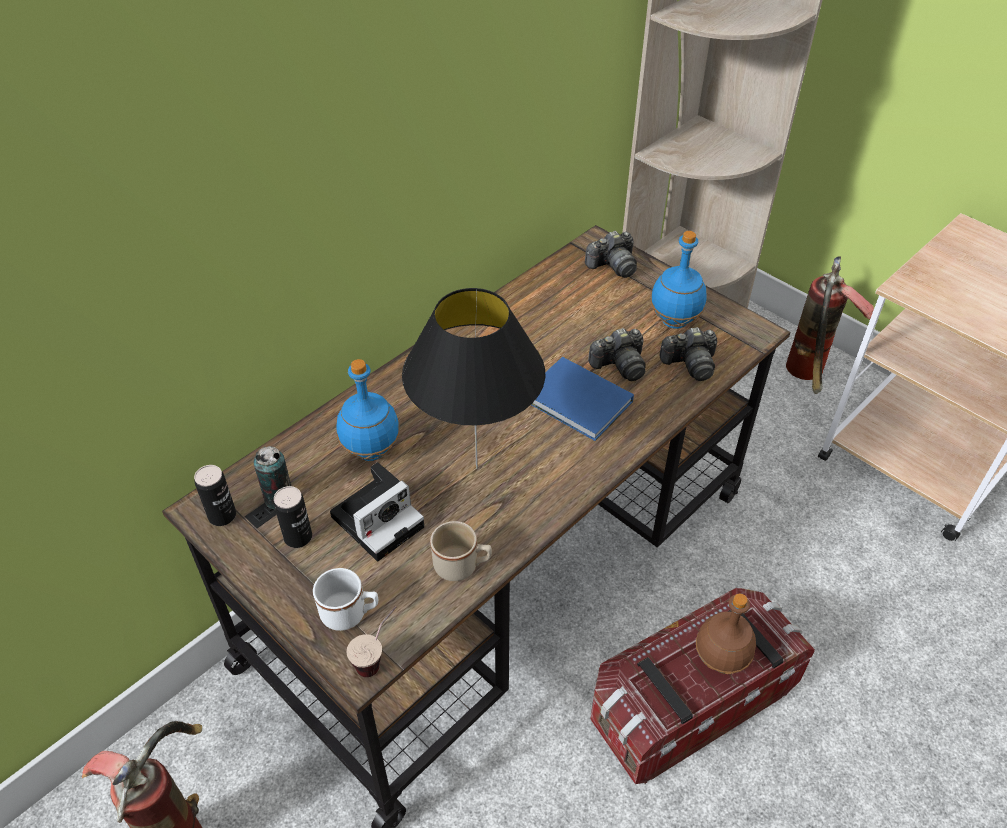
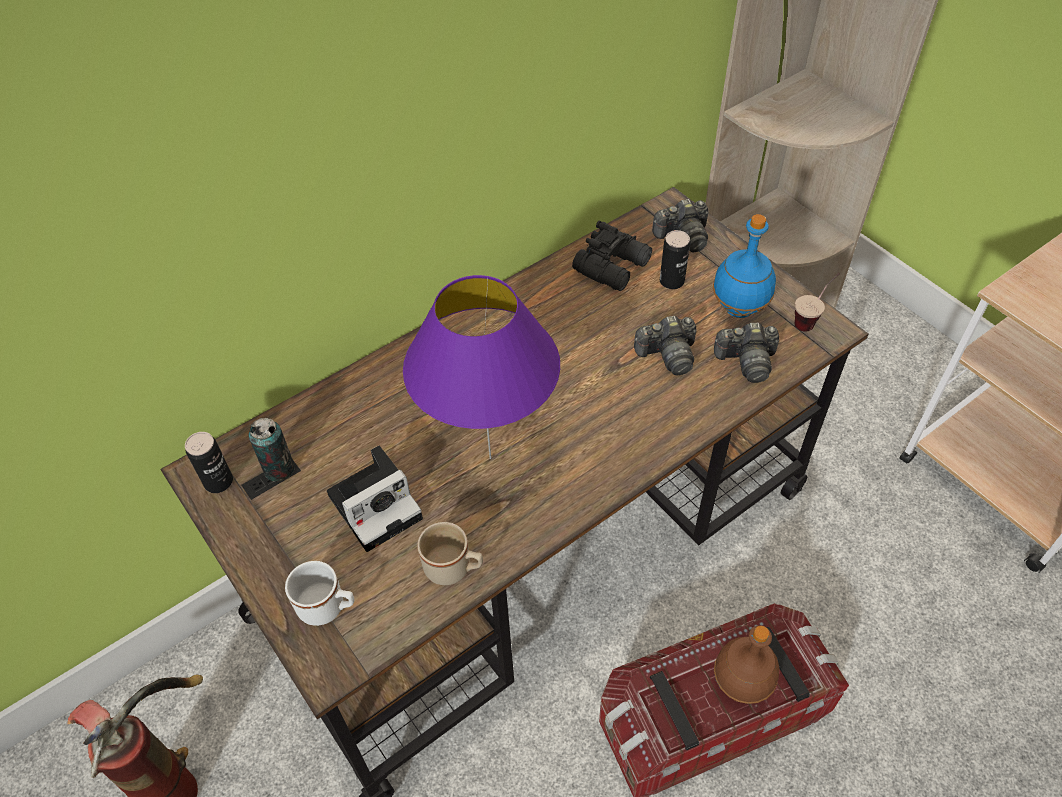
camera: 10 degrees right, 5 degrees up
(298, 537) = (290, 515): can -> can (671, 281)
(372, 451) = (384, 427): blue bottle -> none
(378, 657) = (347, 660): cup -> cup (811, 319)
(476, 468) = (490, 458): black table lamp -> purple table lamp
(556, 295) = (614, 266): none -> black binoculars
(579, 403) = (614, 395): blue book -> none
(809, 378) = (906, 366): fire extinguisher -> none

